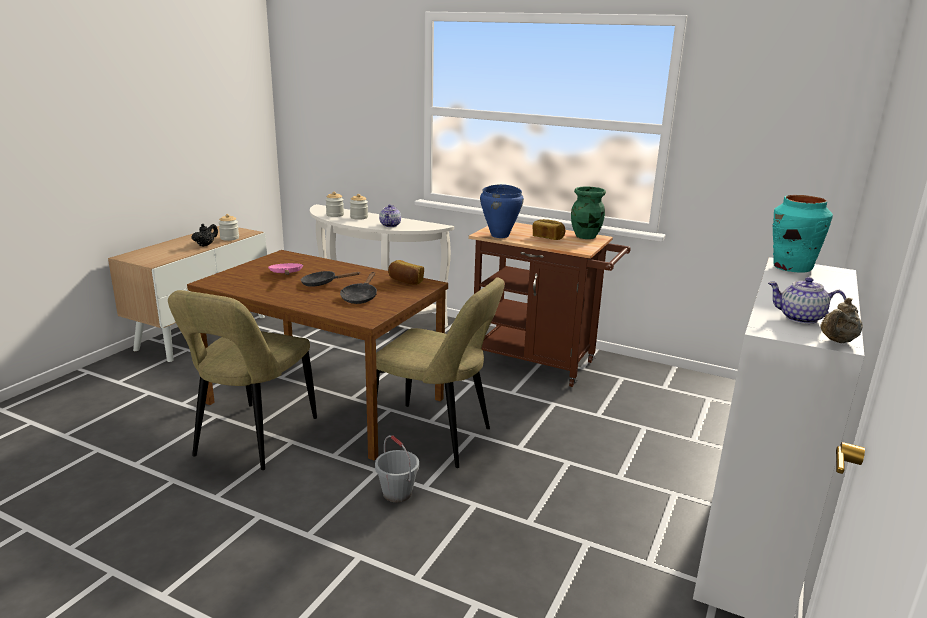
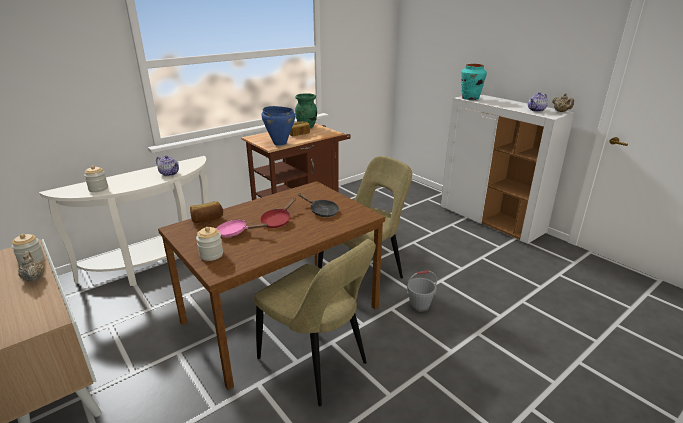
camera: 65 degrees left, 5 degrees up
(205, 245) = (34, 278): black teapot -> beige teapot
(322, 283) = (278, 221): black frying pan -> red frying pan
(359, 217) = (125, 181): jar -> jar (211, 255)
(406, 281) = (302, 192): bread -> bread (207, 219)

